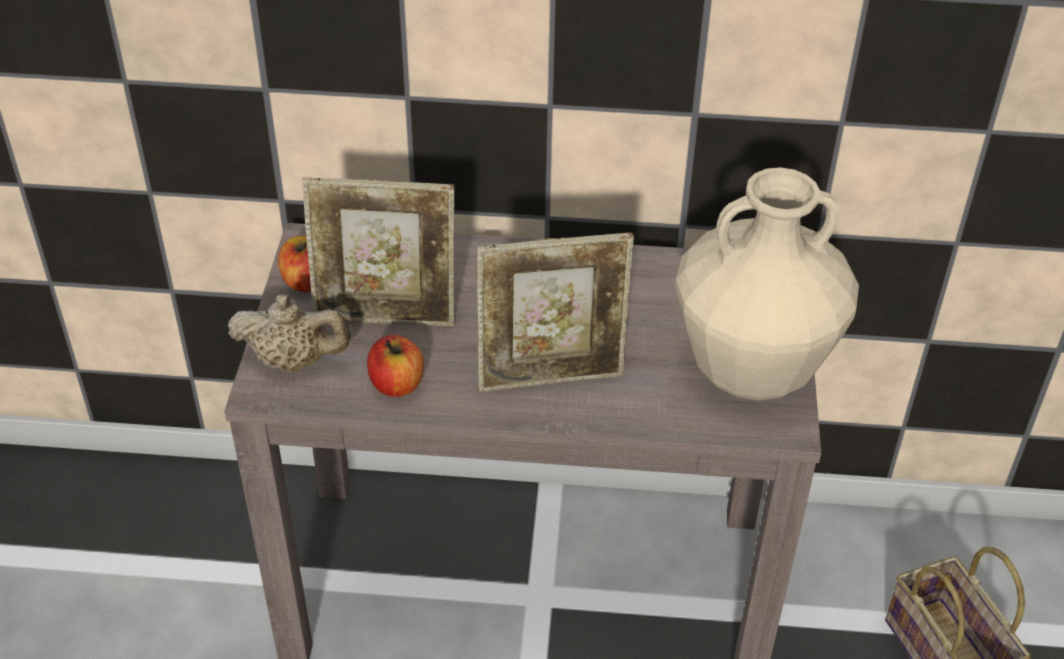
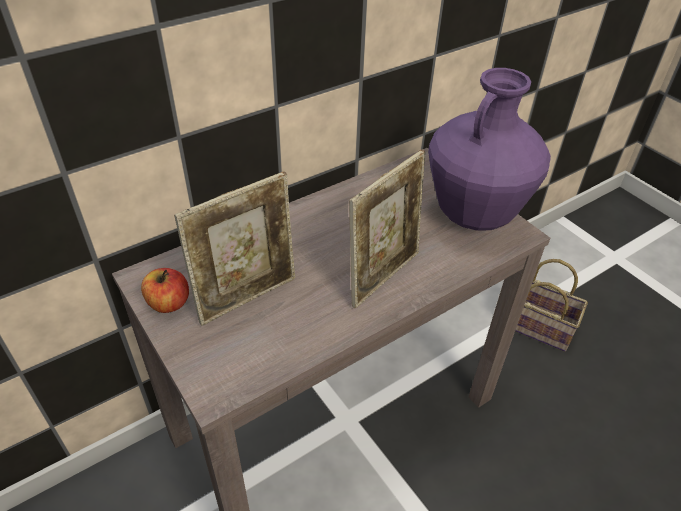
camera: 40 degrees left, 0 degrees up
(294, 361) = (215, 361): beige teapot -> none
(397, 384) = (300, 334): apple -> none
(753, 372) = (474, 215): beige vase -> purple vase

